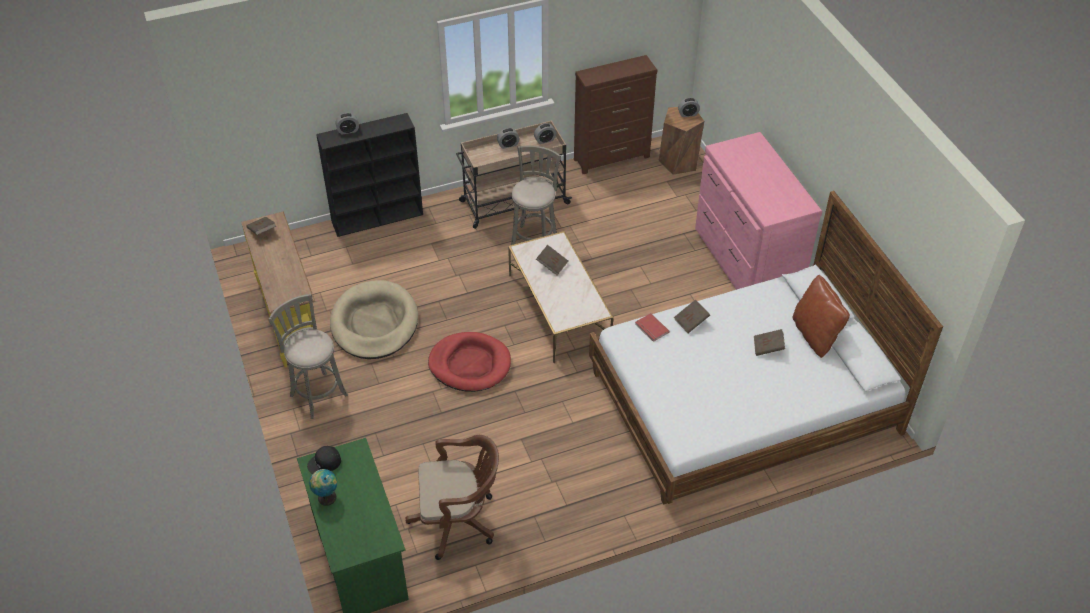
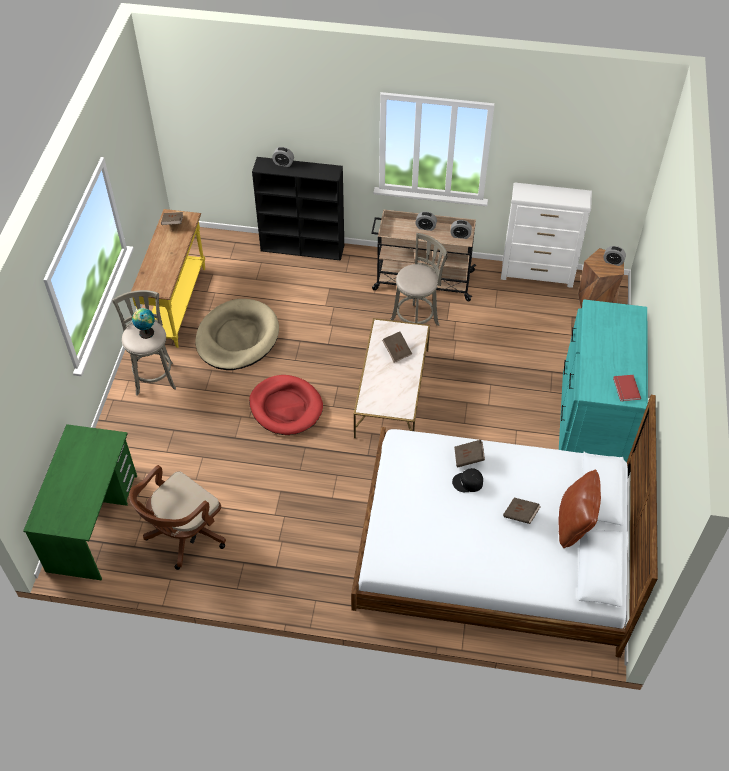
camera: 30 degrees right, 5 degrees up
(325, 463) = (82, 438): black cap -> black cap (468, 482)
(326, 497) = (63, 467): globe -> globe (146, 332)
(458, 520) = (183, 535): brown office chair -> brown office chair turned 105 degrees clockwise
(612, 158) = (537, 275): brown dresser -> white dresser
(651, 329) = (428, 448): red book -> red book (625, 389)
(746, 261) = (590, 422): pink dresser -> turquoise dresser

